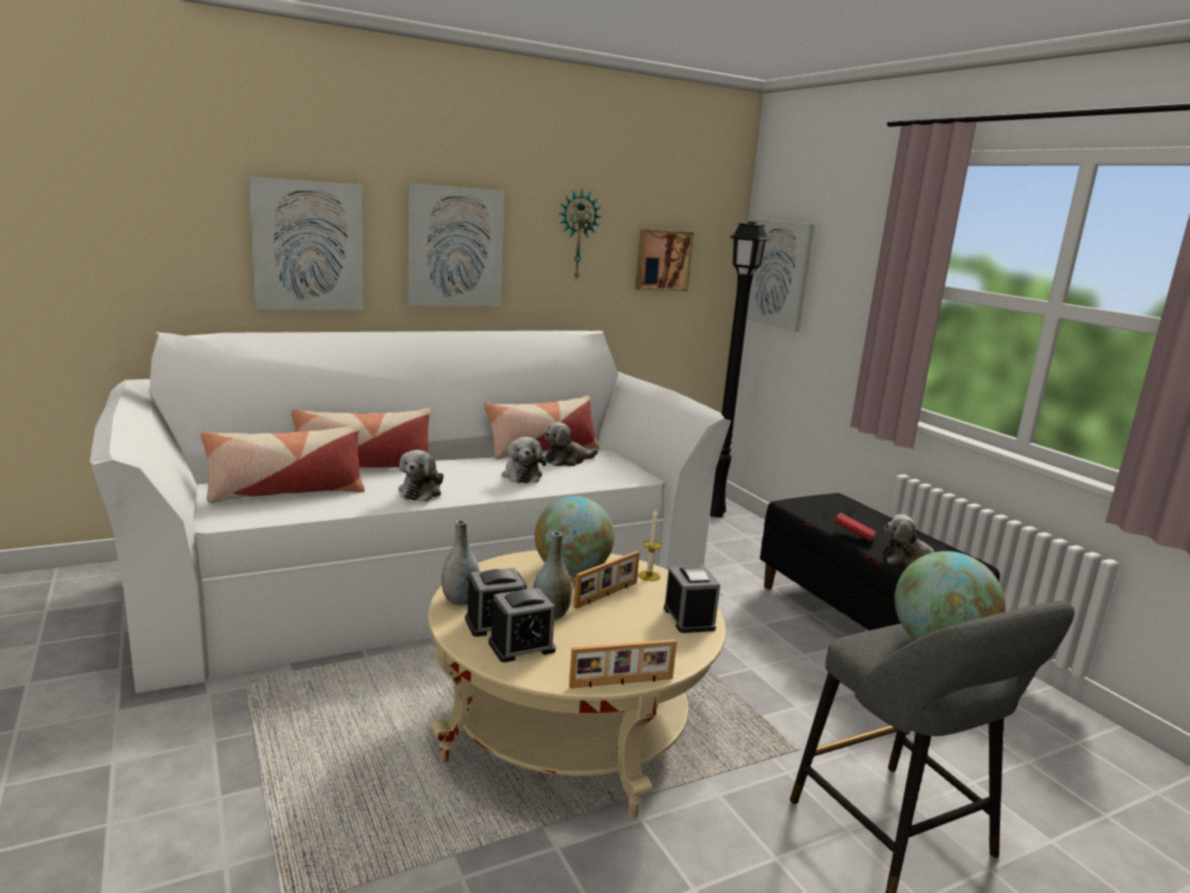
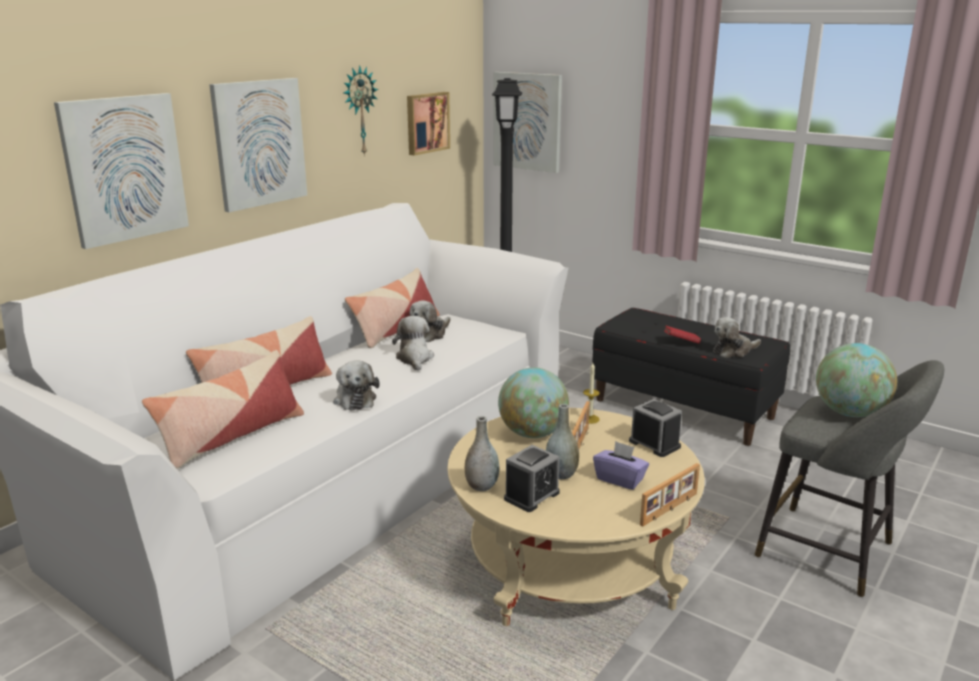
camera: 25 degrees left, 5 degrees up
(521, 475) = (415, 358): plush toy -> plush toy turned 150 degrees counterclockwise
(521, 647) = (573, 507): alarm clock -> none
(605, 638) = (620, 479): none -> purple tissue box

